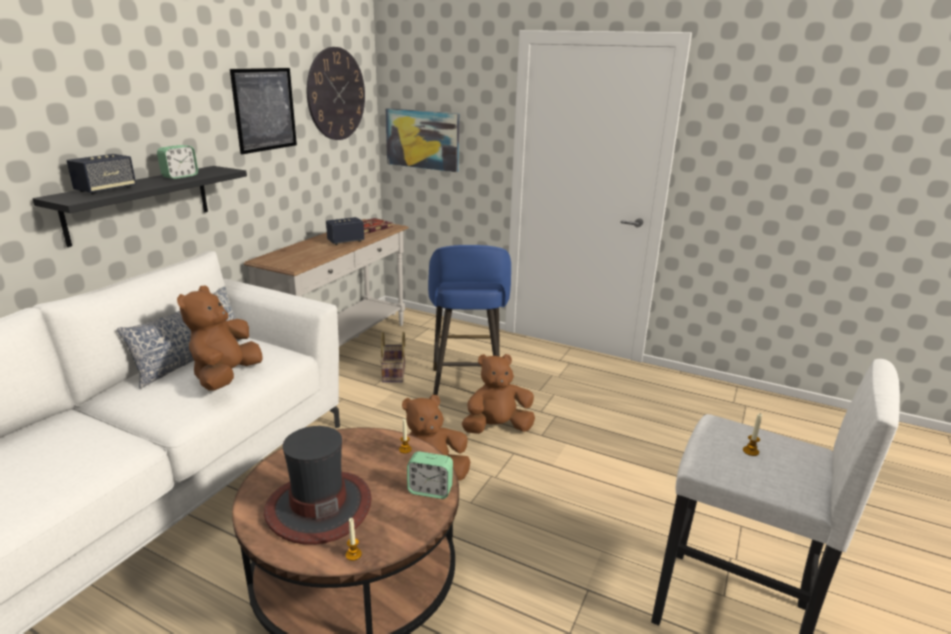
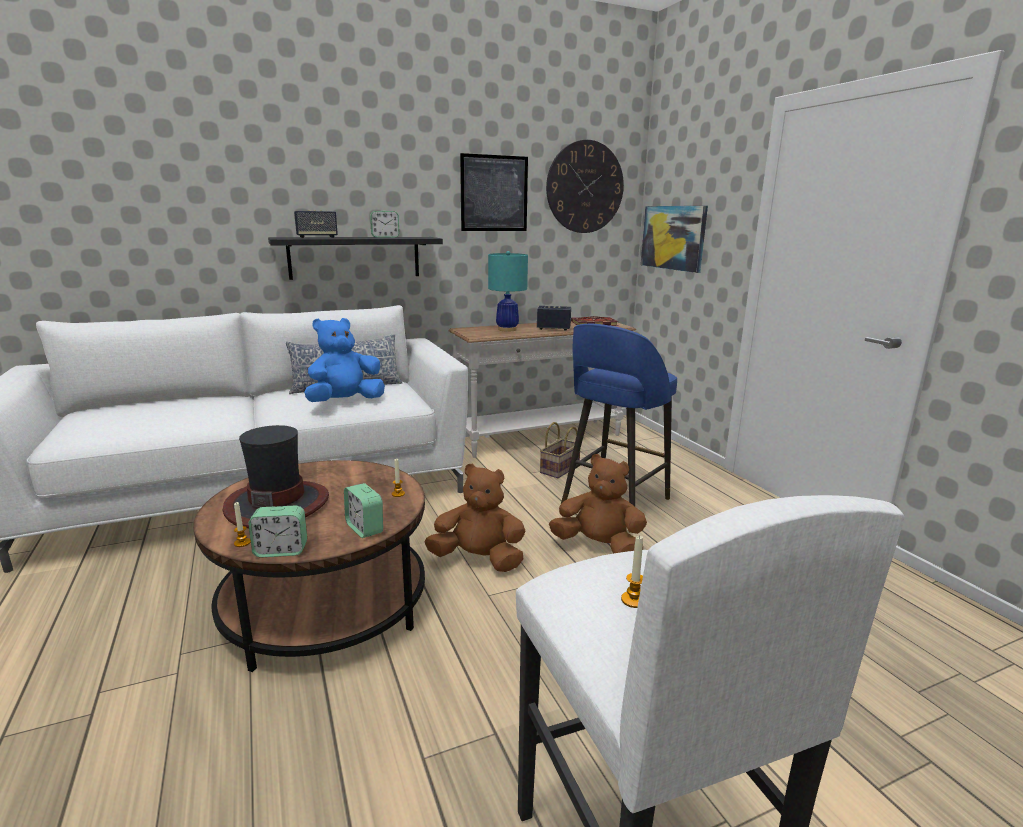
camera: 40 degrees right, 5 degrees down
(226, 377) = (345, 402): brown plush toy -> blue plush toy
(306, 251) = (507, 329): none -> turquoise table lamp
(398, 542) = (281, 550): none -> alarm clock

